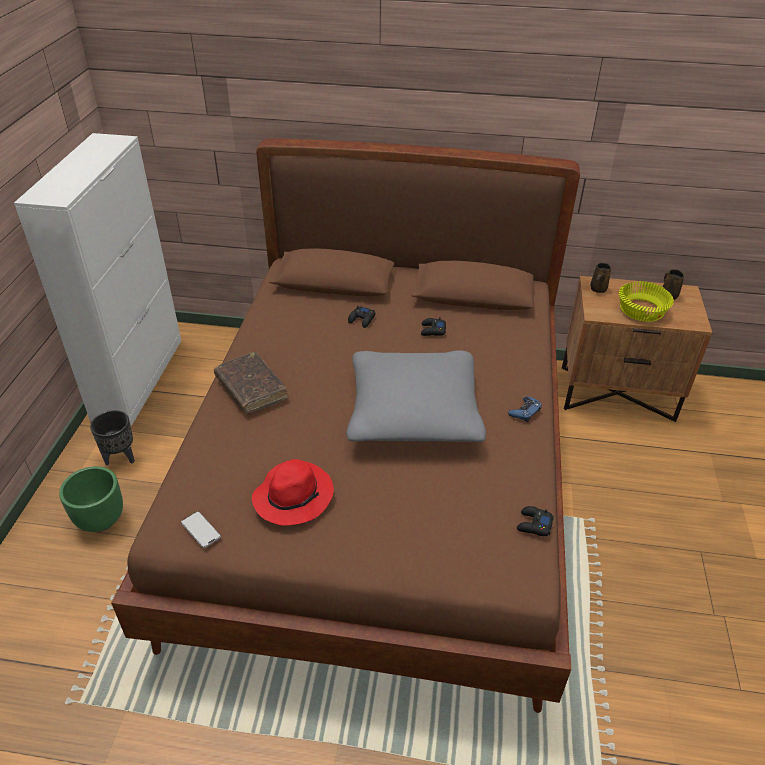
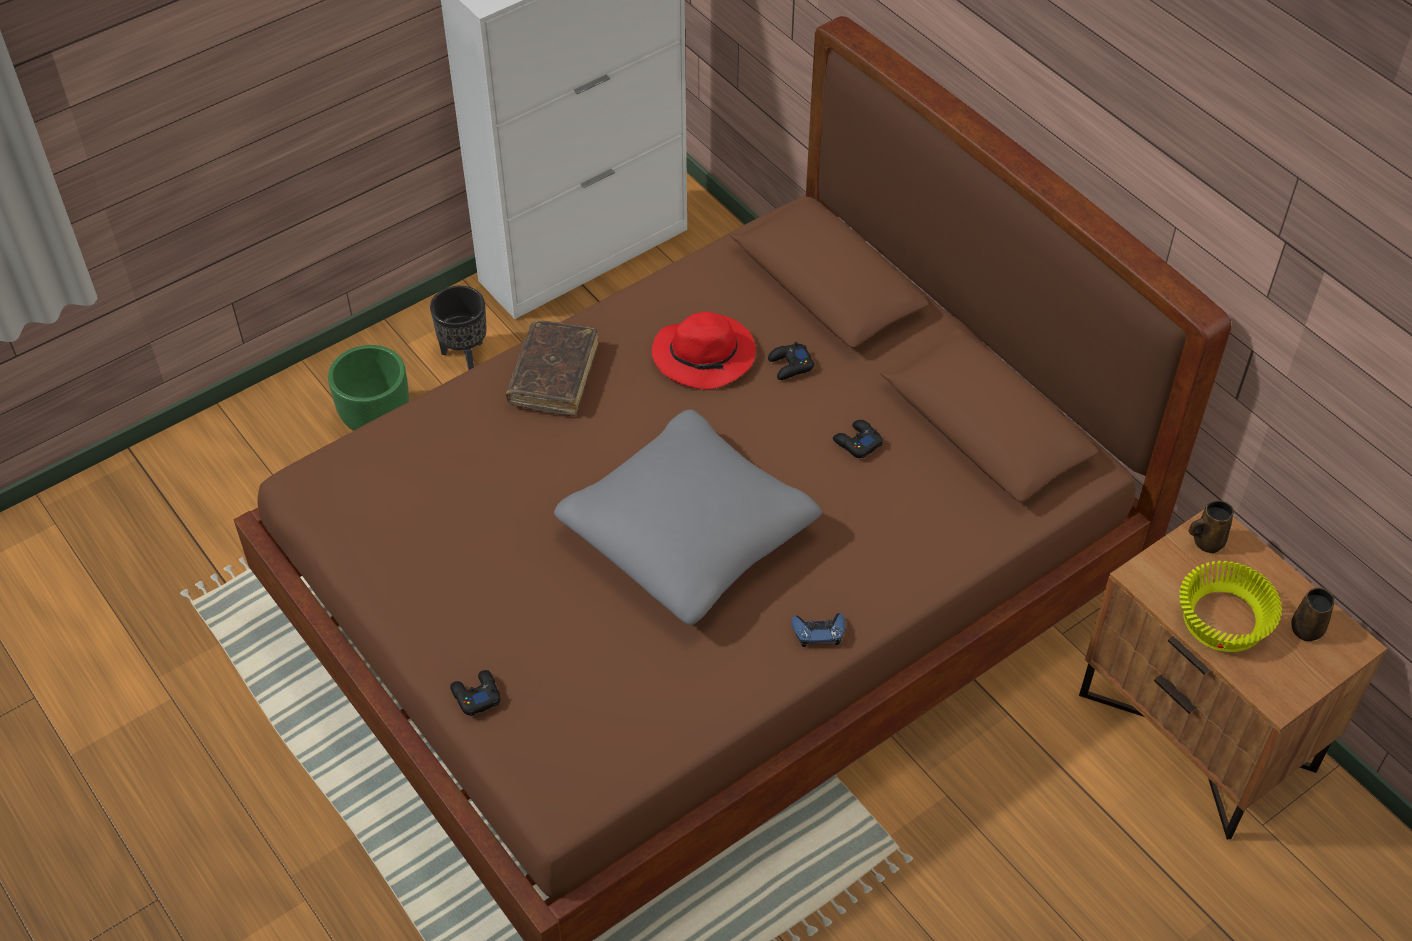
camera: 45 degrees right, 10 degrees up
(201, 530) = (334, 505): phone -> none
(294, 495) = (449, 535): red hat -> red hat (705, 355)
(534, 525) = (642, 759): black game controller -> black game controller (476, 695)

